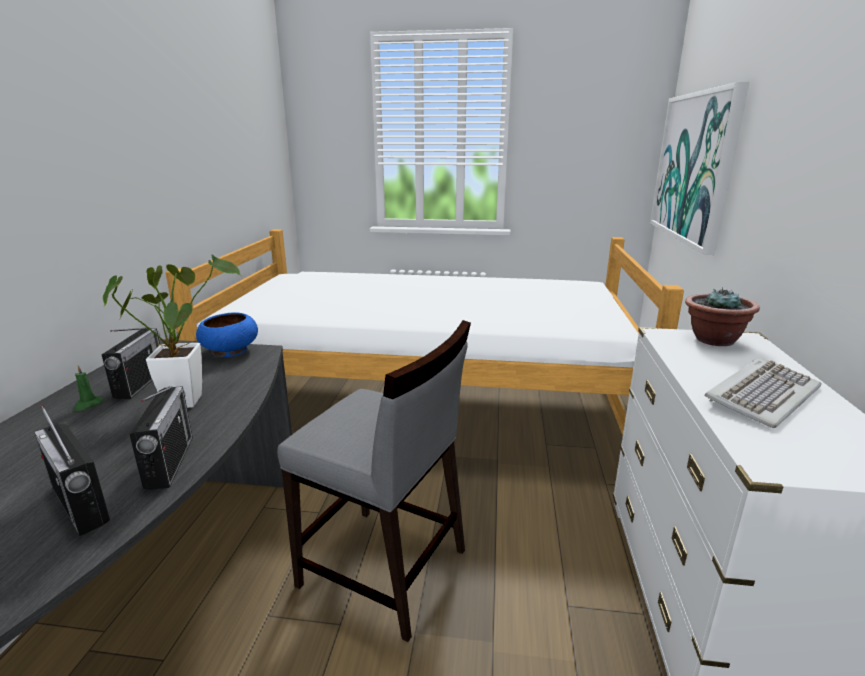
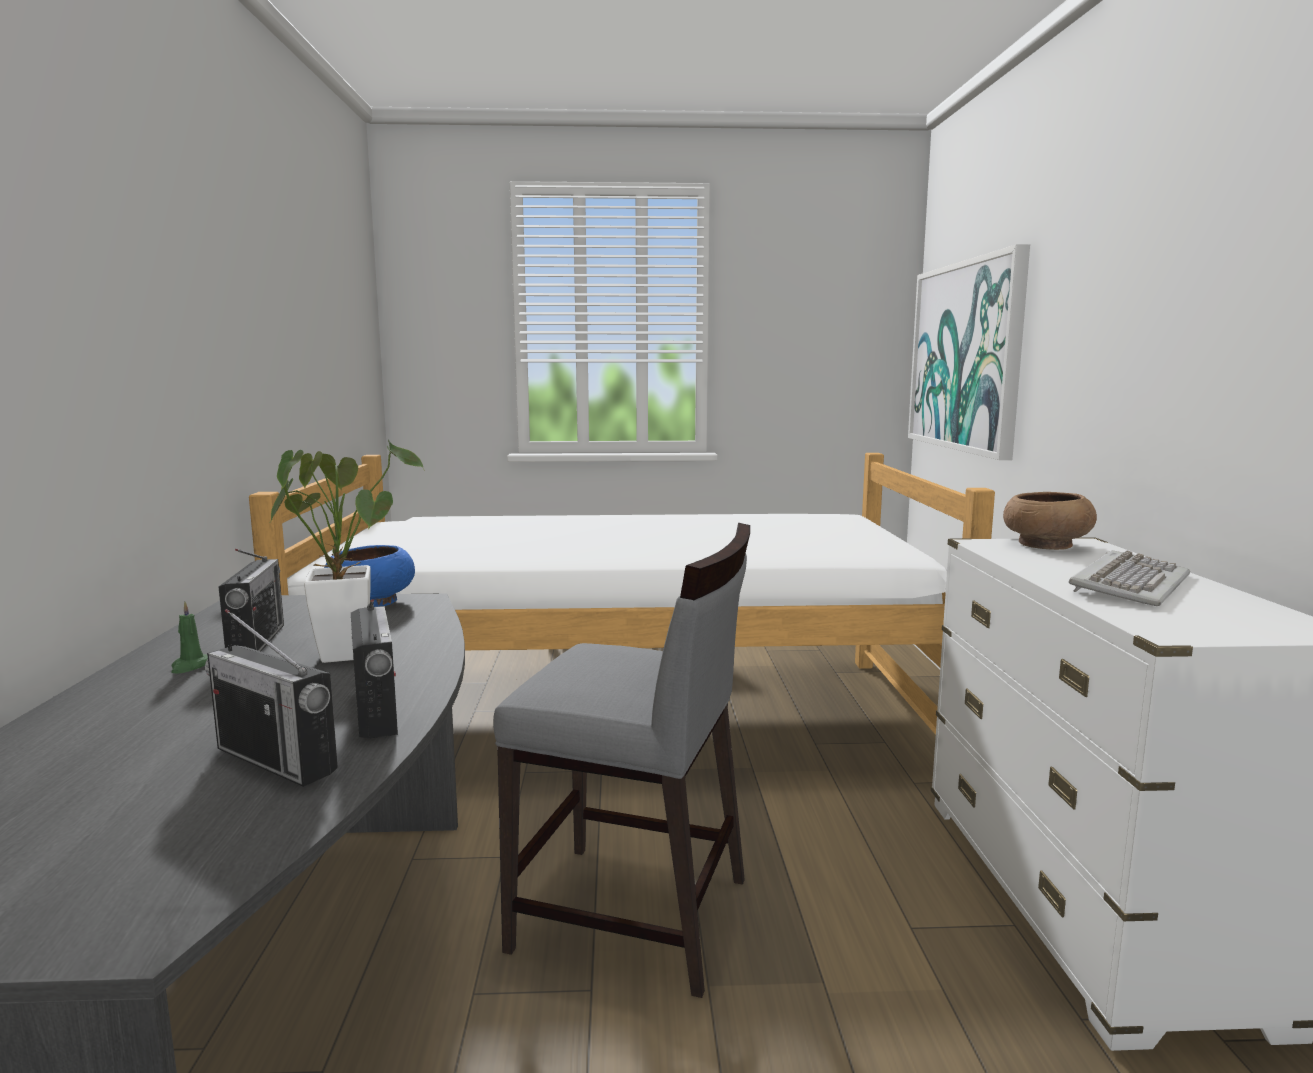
camera: 10 degrees left, 10 degrees down
(713, 340) = (1045, 545): potted plant -> brown bowl

